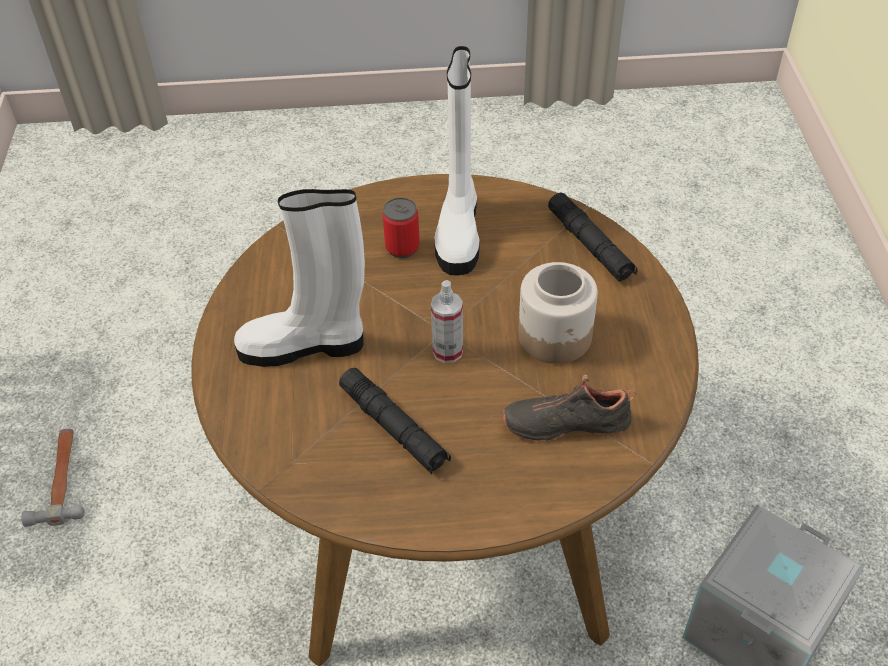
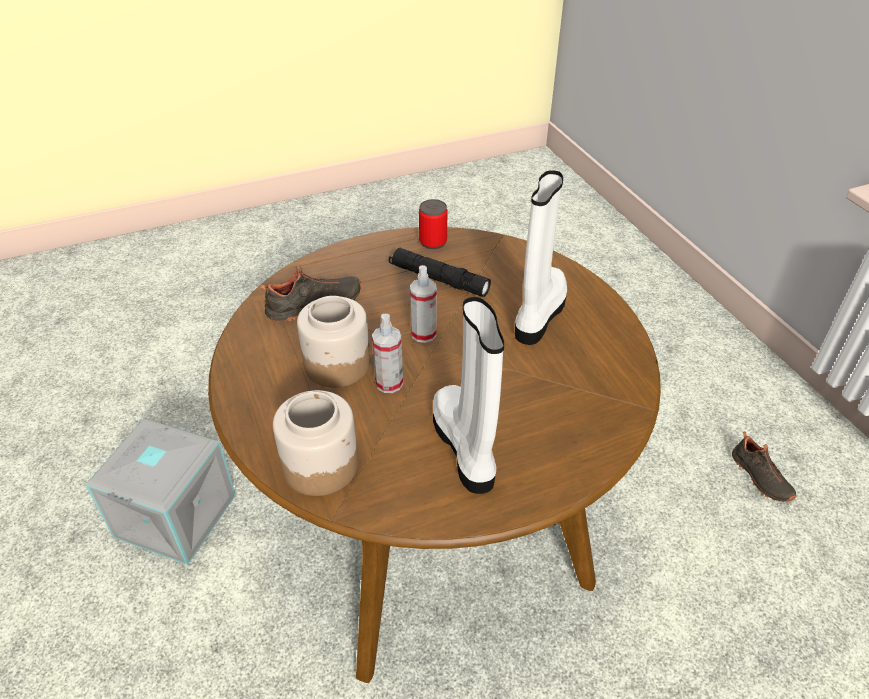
camera: 160 degrees right, 5 degrees down
(61, 479) = (759, 478): hammer -> black shoe
(305, 346) = (538, 314): white boot -> white boot turned 45 degrees counterclockwise
(402, 247) = (513, 415): can -> can (433, 242)
(506, 303) = (389, 383): none -> spray bottle
(590, 245) = (320, 465): black flashlight -> jar

